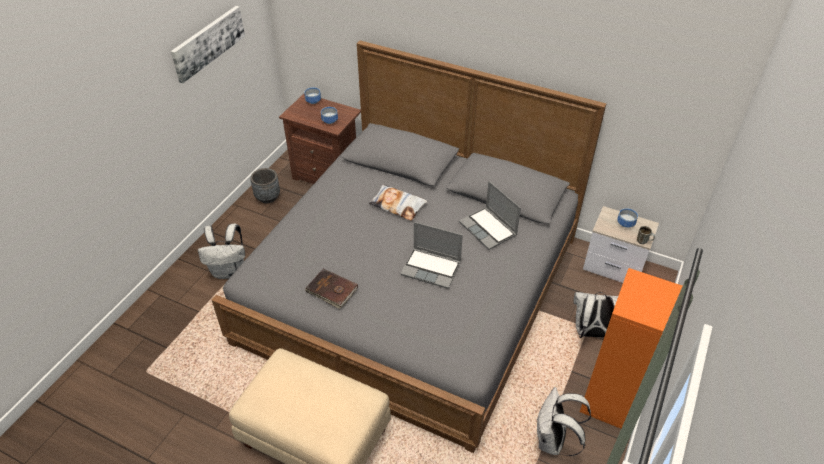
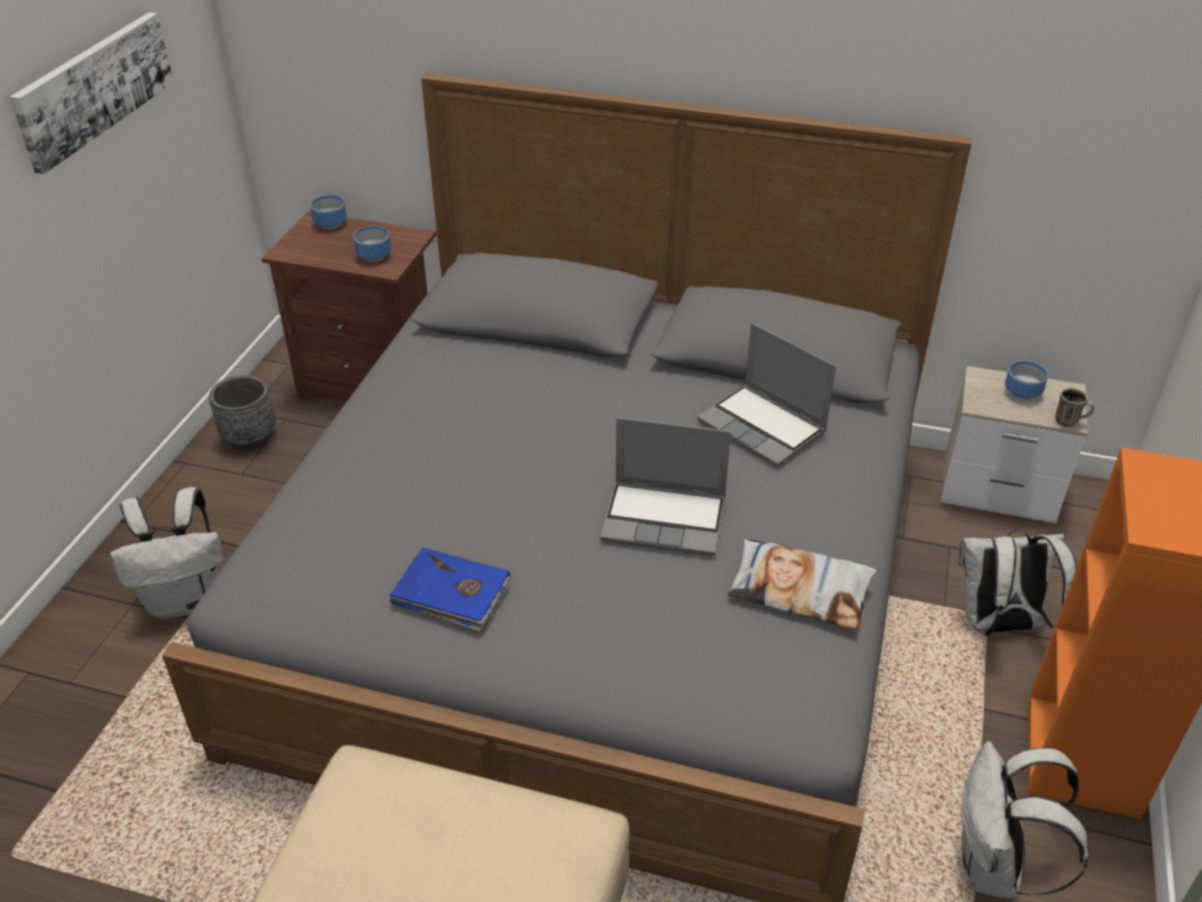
camera: 10 degrees left, 5 degrees down
(331, 290) = (451, 593): brown book -> blue book
(397, 205) = (557, 402): pillow -> pillow (800, 590)

